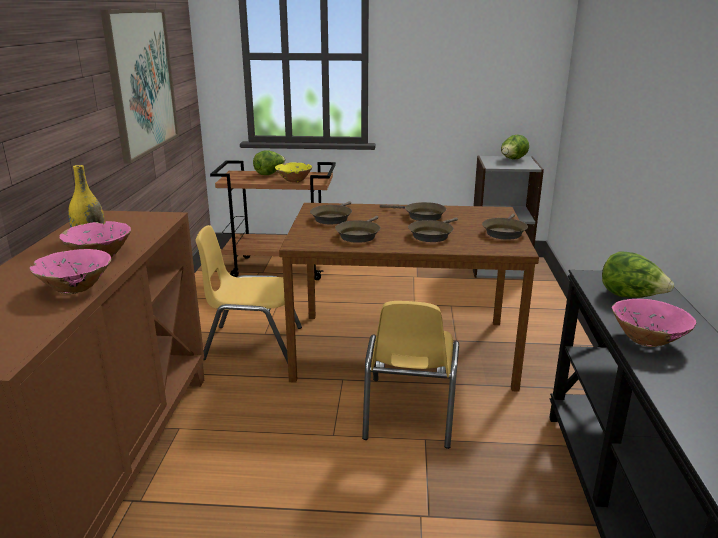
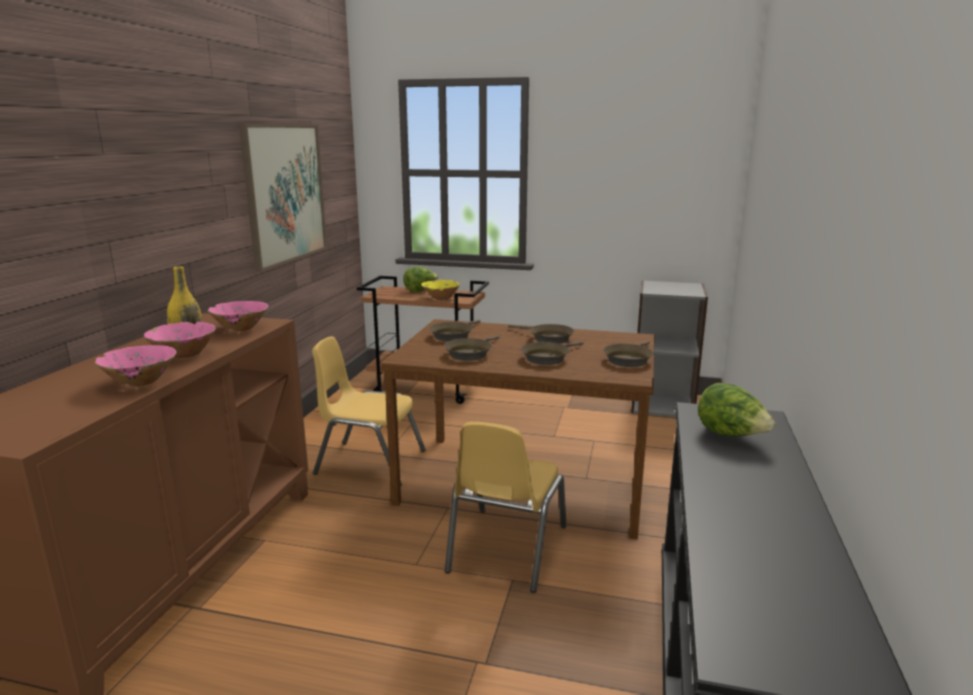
camera: 10 degrees right, 5 degrees down
(512, 160) = (678, 286): lettuce -> none
(647, 340) = (722, 482): pink bowl -> pink bowl (240, 328)

